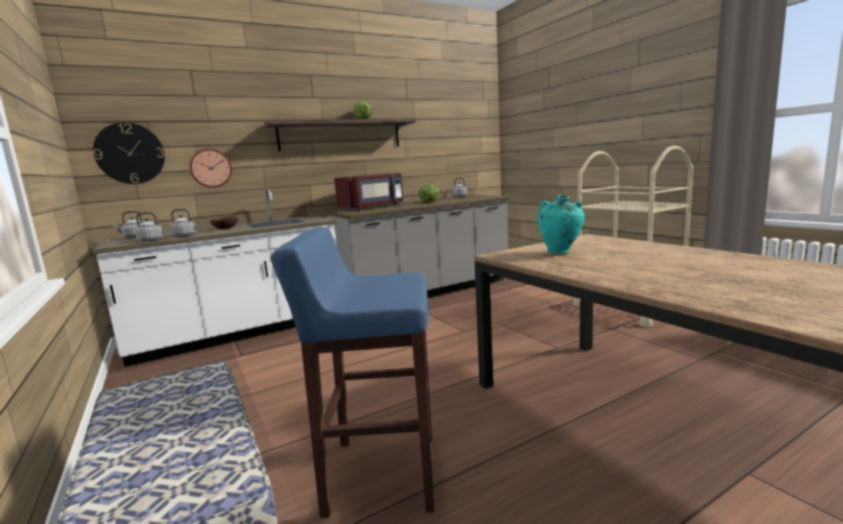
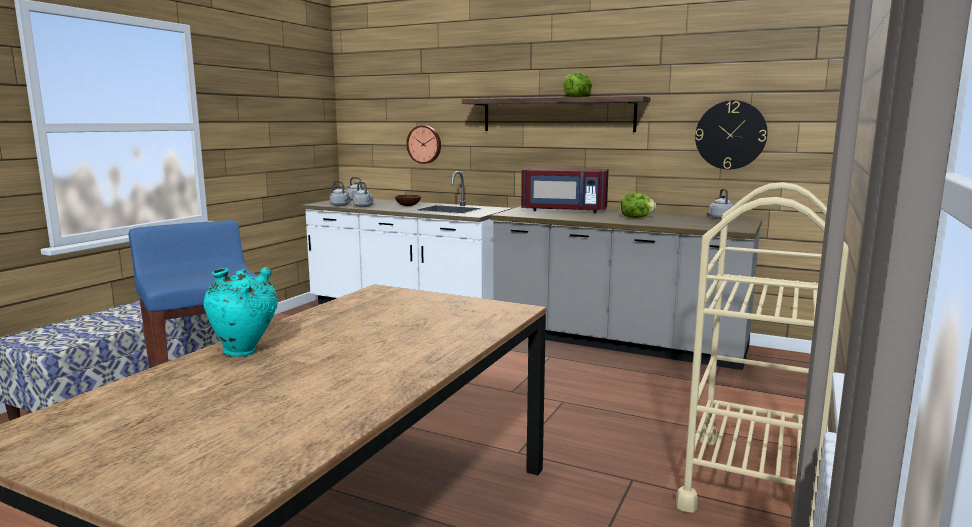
camera: 55 degrees right, 0 degrees up
(130, 153) = (370, 126): wall clock -> wall clock (730, 135)
(560, 252) = (402, 307): turquoise vase -> turquoise vase (245, 353)

